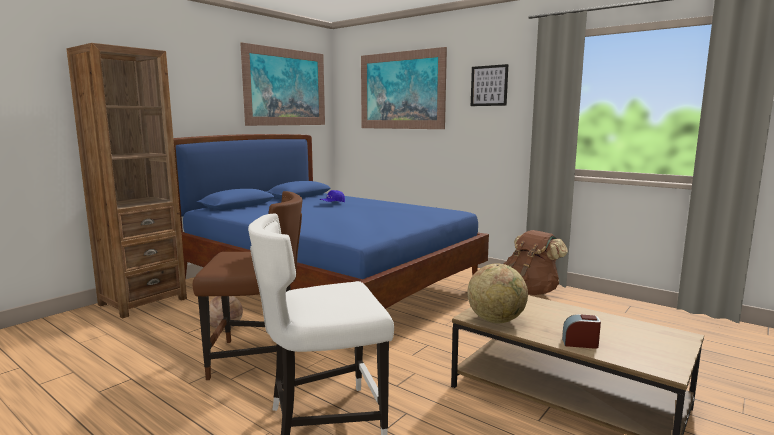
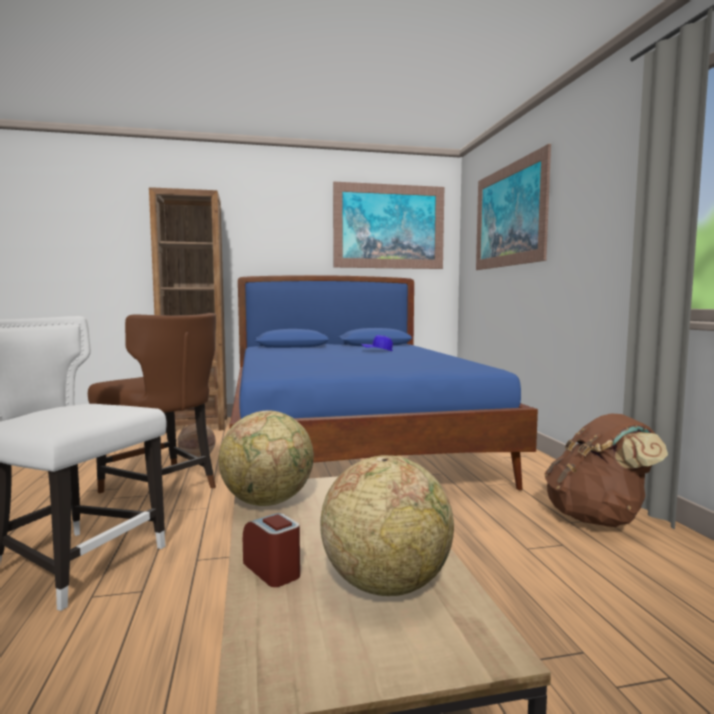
camera: 40 degrees right, 5 degrees down
(489, 85) = (593, 186): picture -> none
(621, 331) = (386, 584): none -> globe

